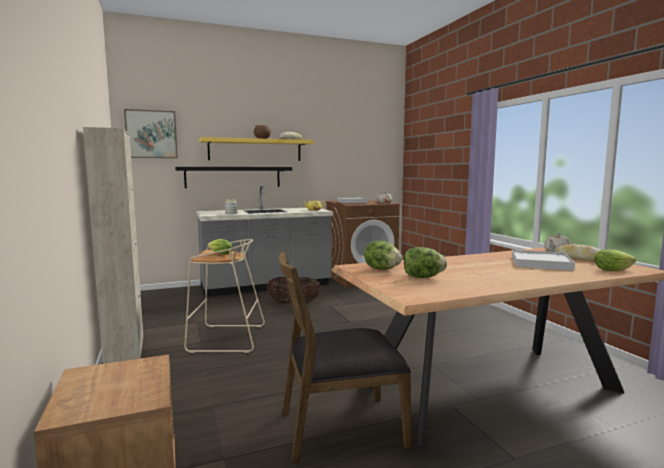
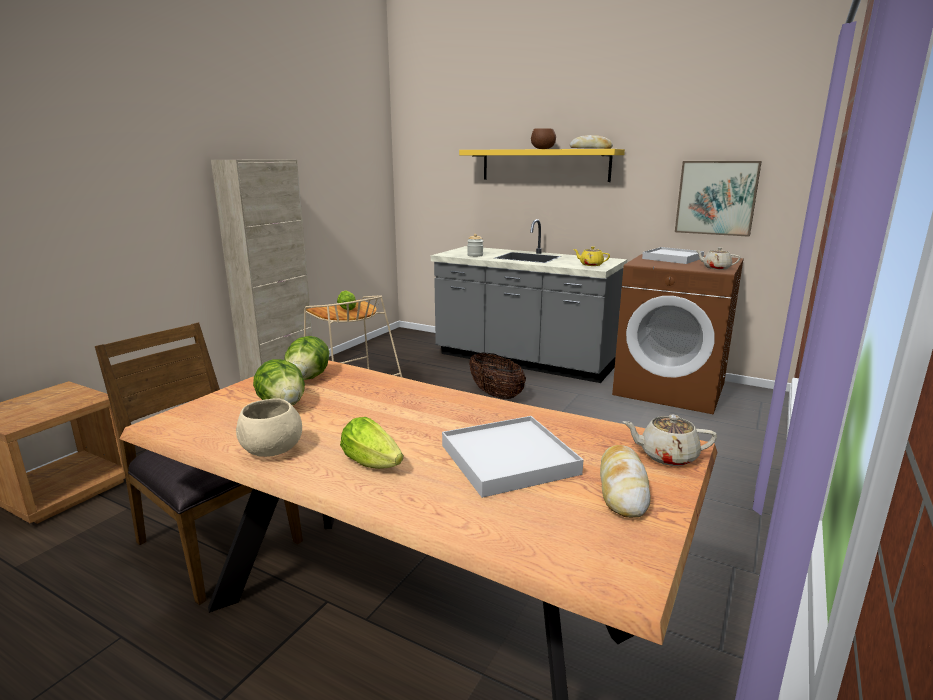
camera: 50 degrees right, 10 degrees up
(151, 134) = (426, 146): picture -> picture (716, 198)
(233, 177) = (513, 204): black shelf -> none
(489, 285) = (271, 451): none -> beige bowl
(615, 270) = (557, 540): lettuce -> lettuce (374, 463)

